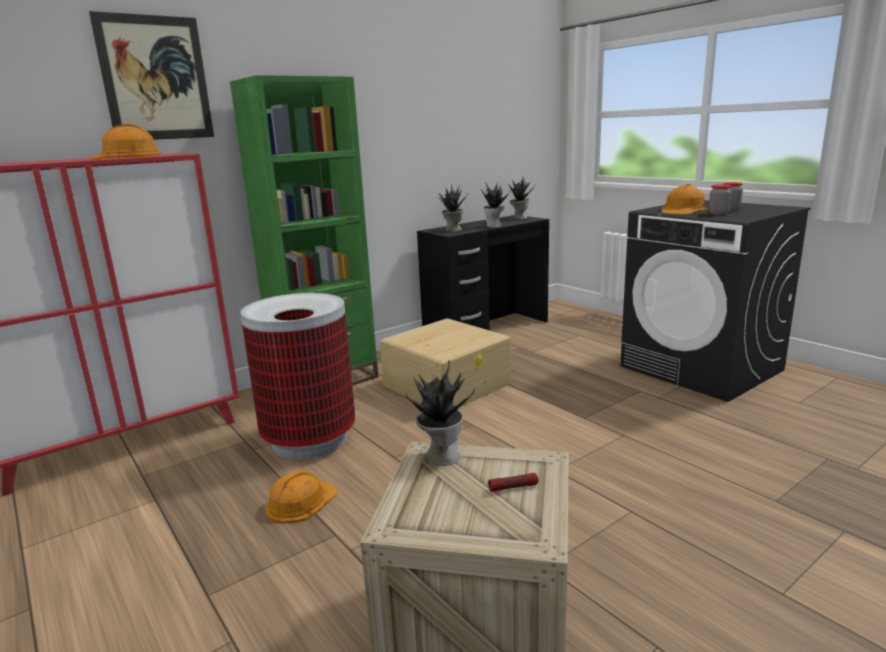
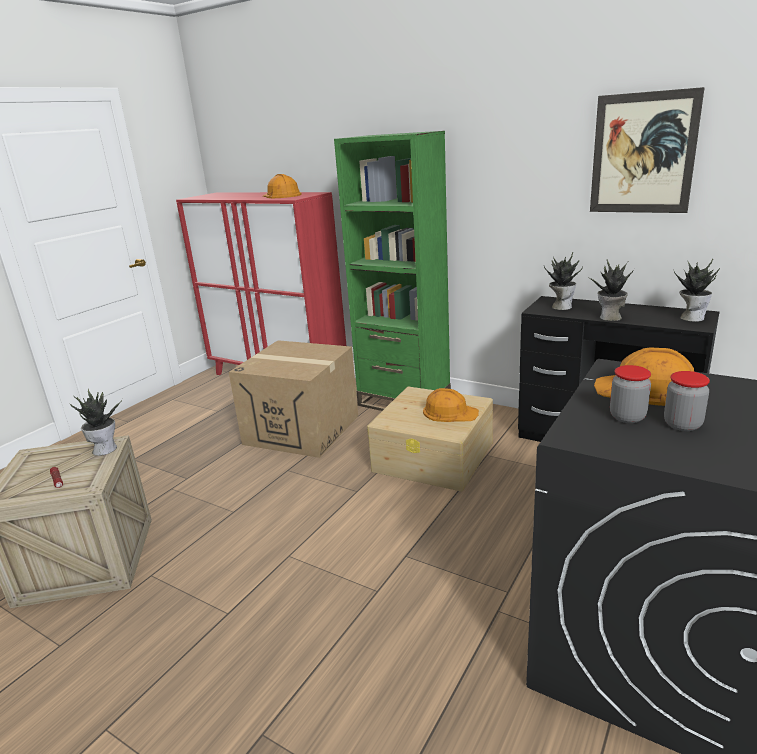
camera: 70 degrees right, 5 degrees up
(155, 78) = (324, 135): picture -> picture (642, 154)
(301, 502) = (221, 454): orange hard hat -> orange hard hat (449, 412)
(310, 439) = (302, 429): trash can -> cardboard box

